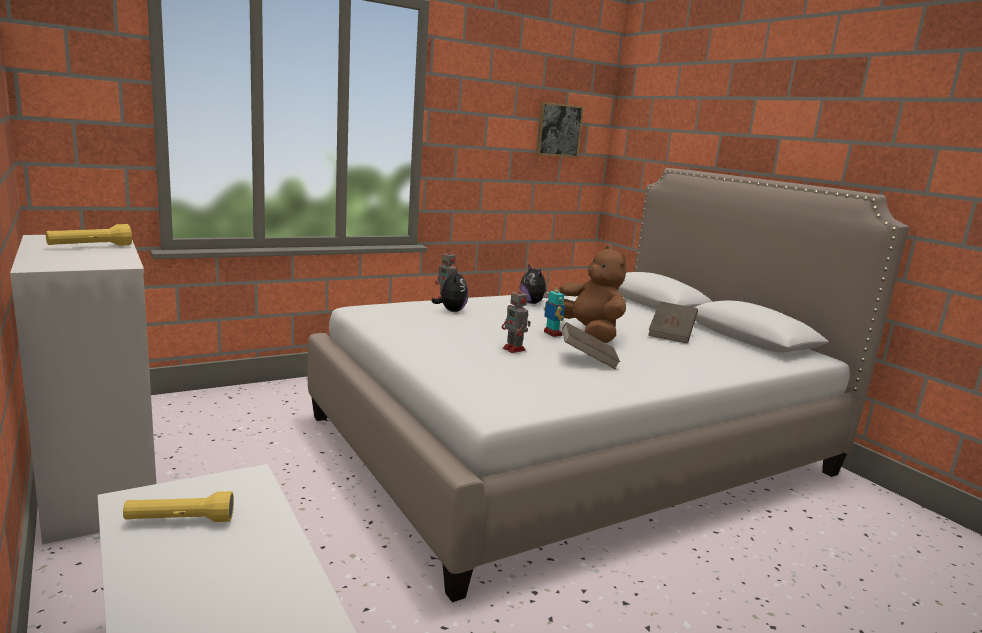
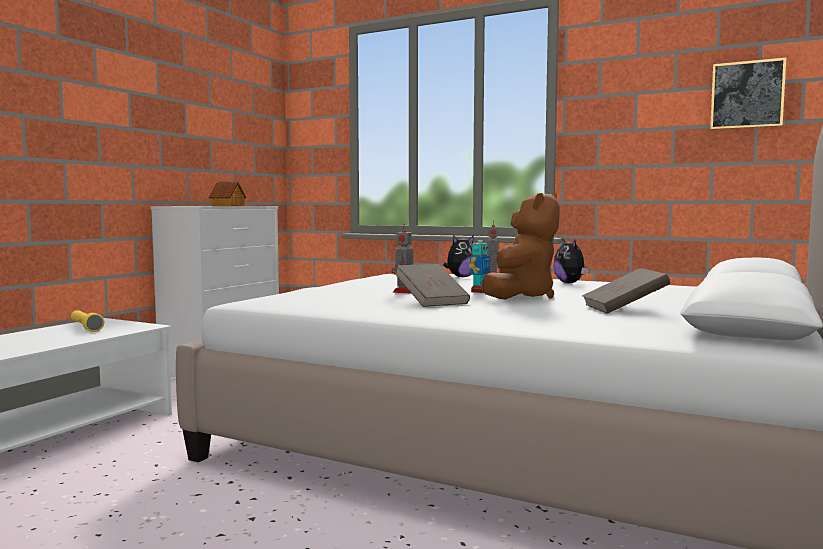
camera: 60 degrees right, 10 degrees down
(90, 247) = (227, 205): yellow flashlight -> toy house
(533, 303) = (570, 283): plush toy -> plush toy turned 45 degrees counterclockwise

